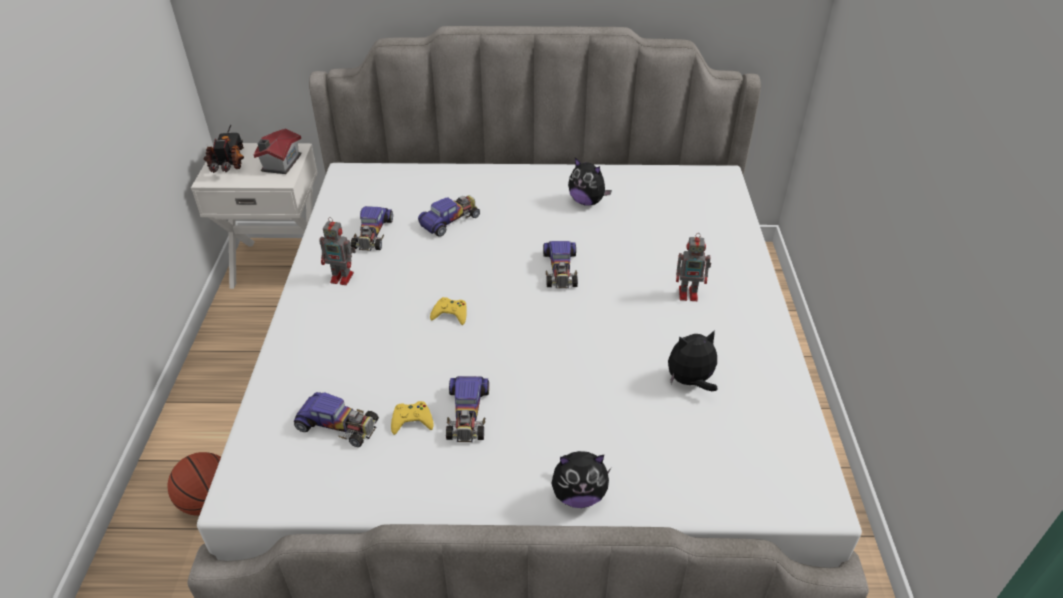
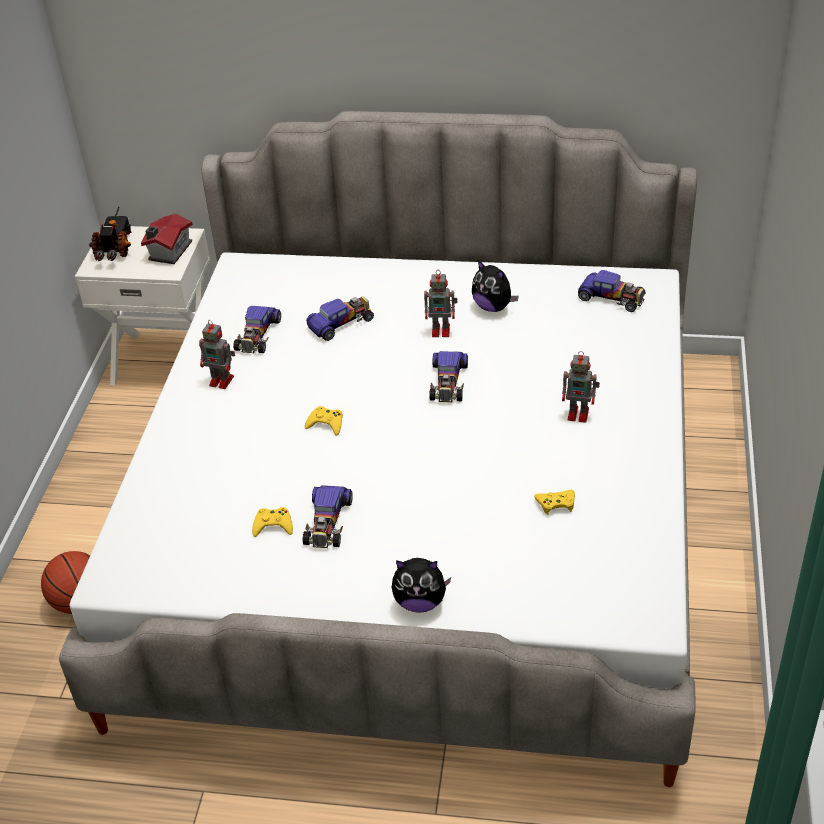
camera: 10 degrees right, 0 degrees up
(338, 425) = (203, 525): toy car -> toy car (611, 297)
(545, 223) = (442, 330): none -> toy robot
(690, 381) = (556, 504): plush toy -> yellow game controller

